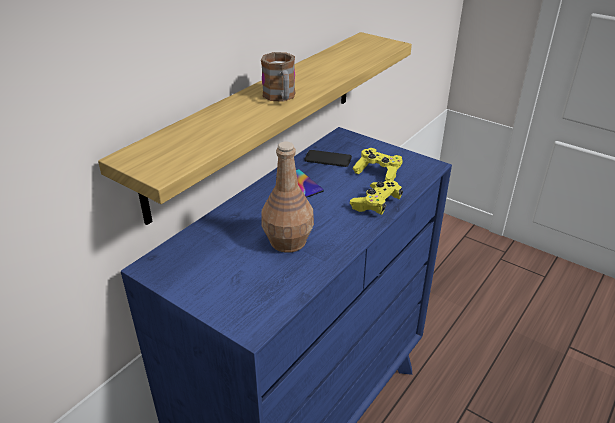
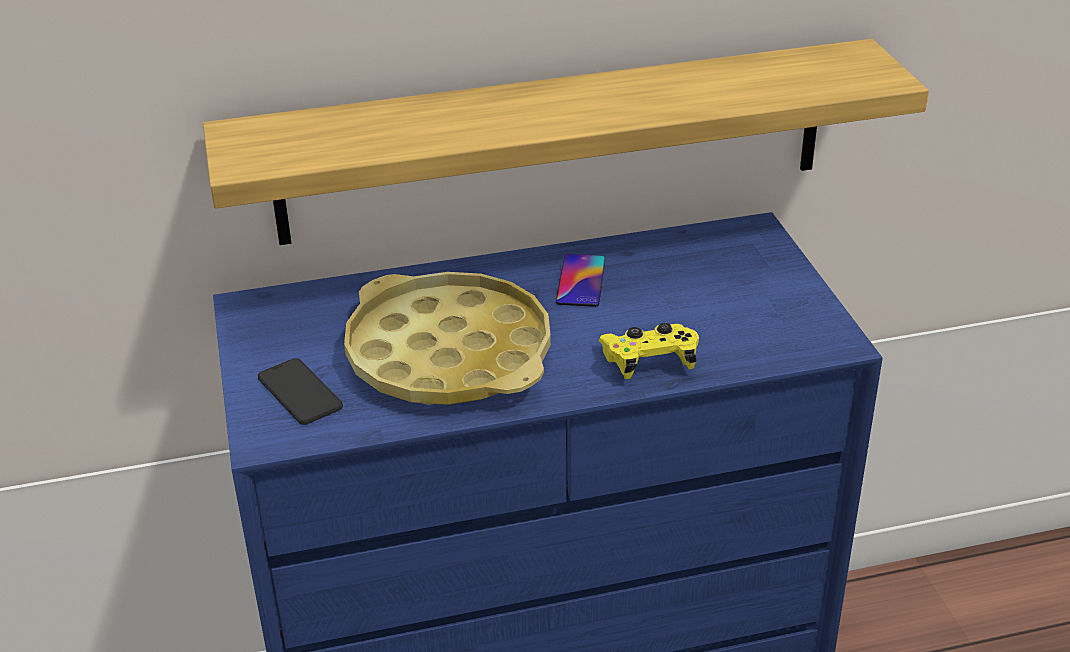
camera: 40 degrees right, 0 degrees up
(281, 97) = (543, 114): mug -> none
(287, 241) = (449, 354): brown bottle -> yellow tray
(328, 159) = (675, 259): phone -> phone (299, 392)
(378, 172) = (726, 315): yellow game controller -> none

